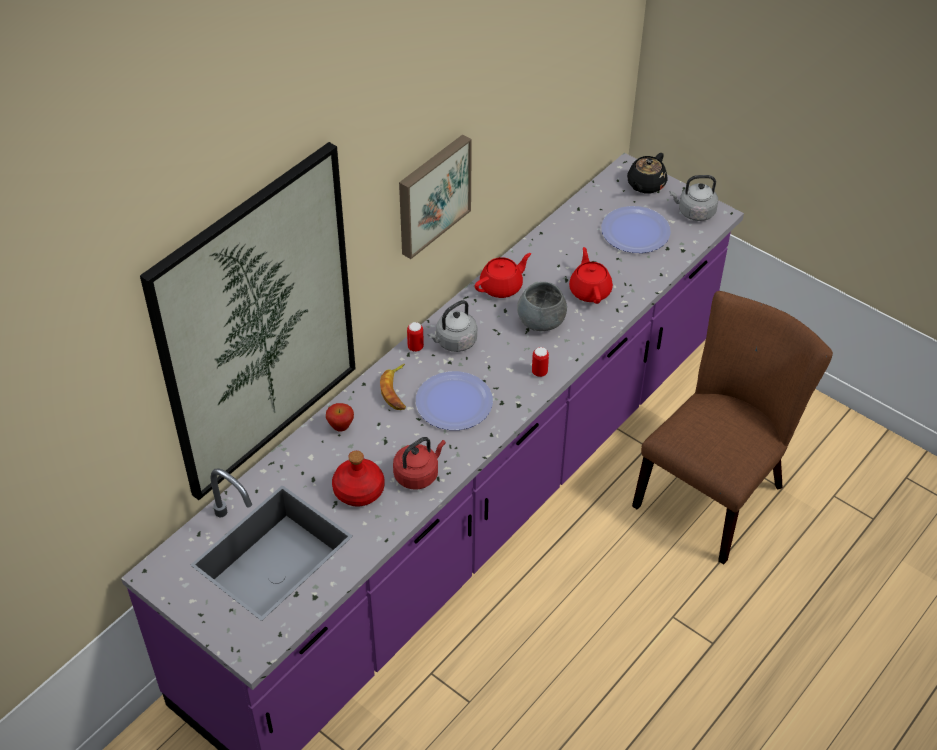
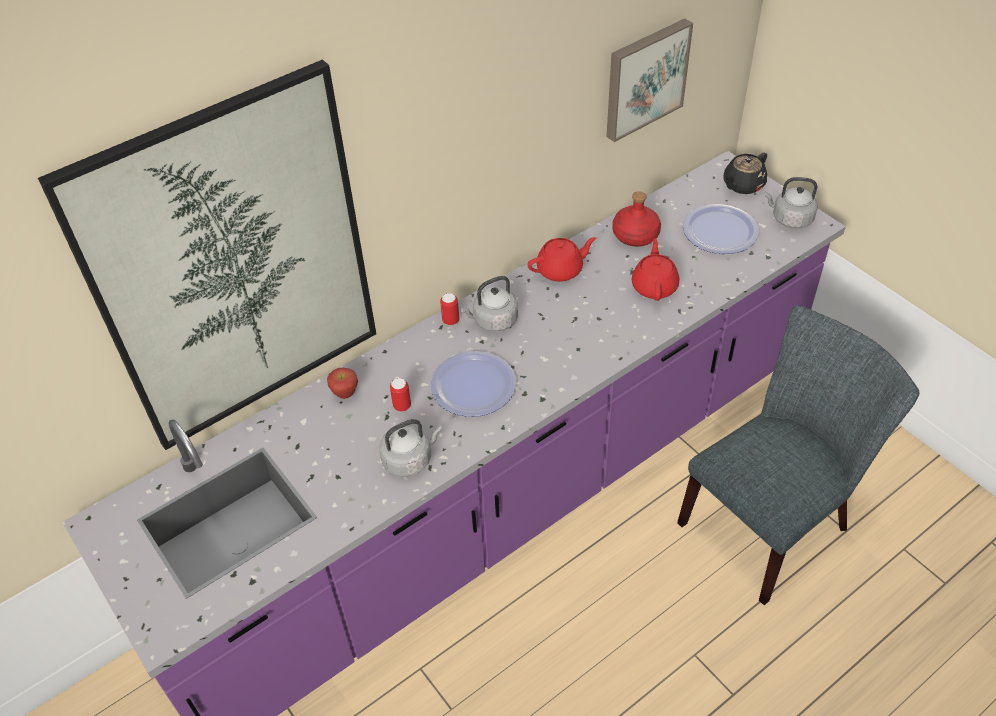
camera: 15 degrees right, 0 degrees up
(358, 491) = (340, 467): red bottle -> red bottle (635, 235)
(396, 390) = (416, 363): banana -> none
(418, 474) = (410, 459): red kettle -> grey kettle
(432, 194) = (477, 153): picture -> picture (644, 78)
(539, 372) = (575, 366): can -> can (402, 406)
(541, 322) = (593, 312): grey bowl -> none
(715, 491) = (771, 521): brown chair -> grey chair

